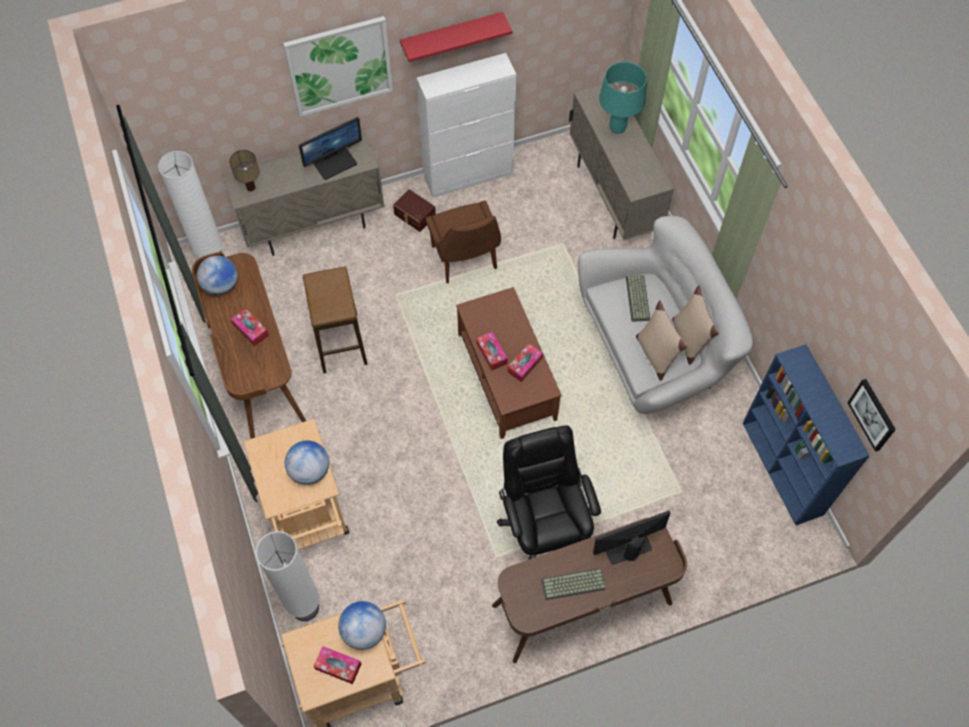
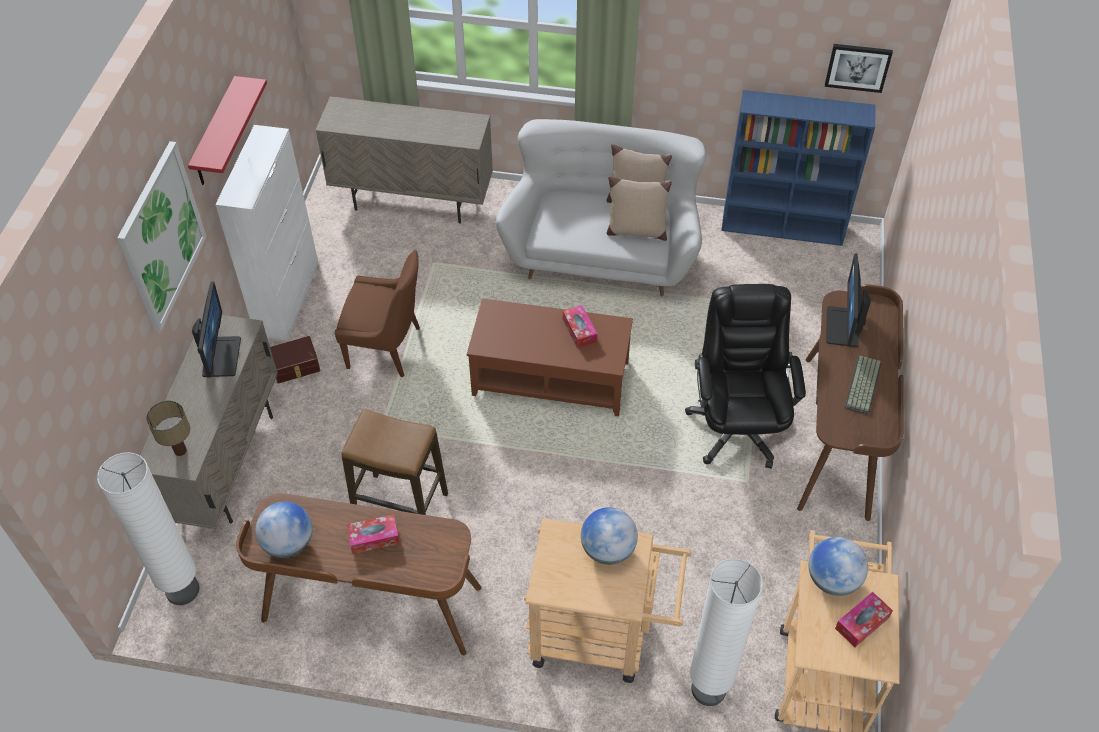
camera: 60 degrees left, 10 degrees down
(491, 353) = (546, 350): tissue box -> none
(544, 526) = (737, 426): black office chair -> black office chair turned 75 degrees clockwise
(617, 129) = (388, 120): turquoise table lamp -> none
(638, 299) = (568, 213): keyboard -> none

